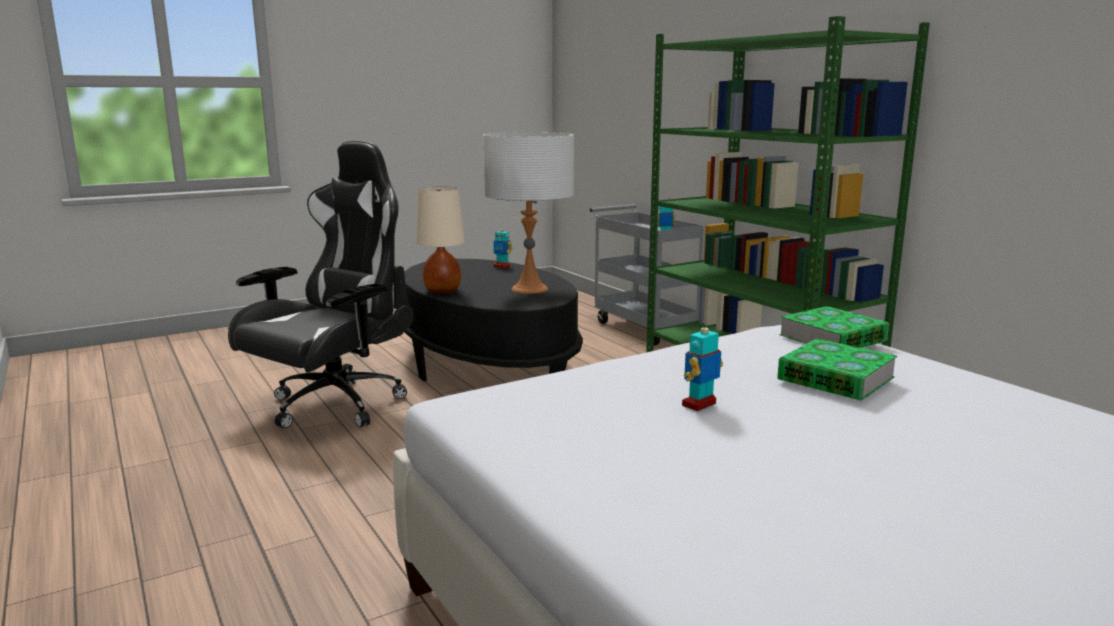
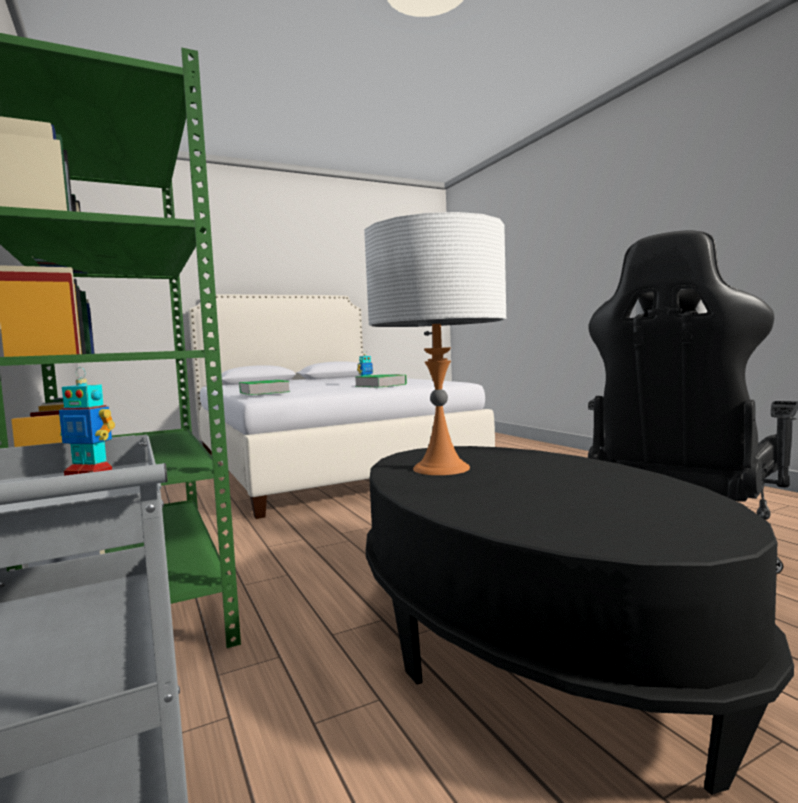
camera: 175 degrees left, 10 degrees down
(442, 291) = (573, 461): beige table lamp -> none
(502, 266) = (518, 519): toy robot -> none
(836, 378) = (301, 386): book -> book (381, 385)

